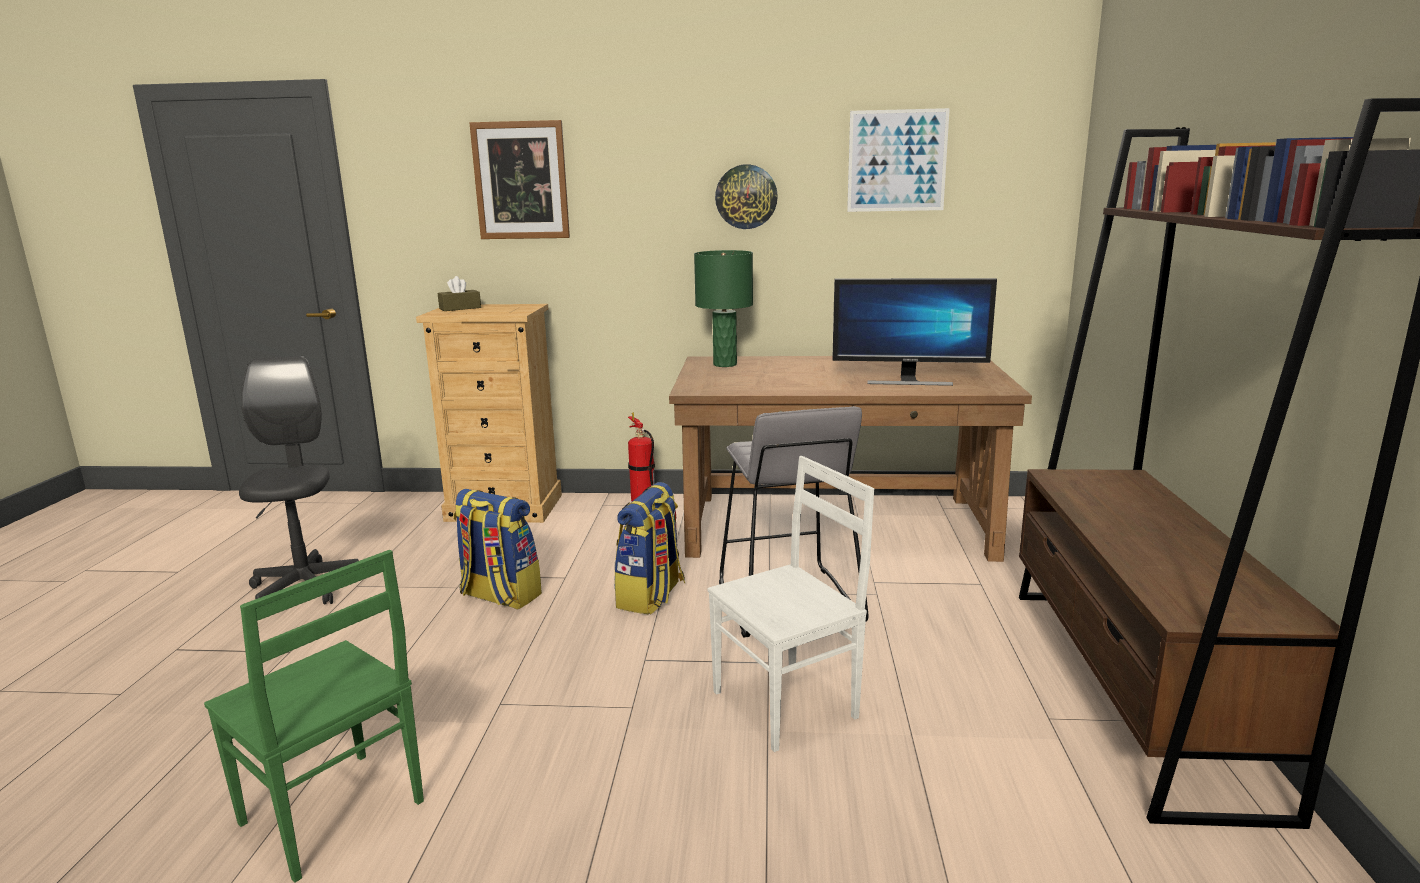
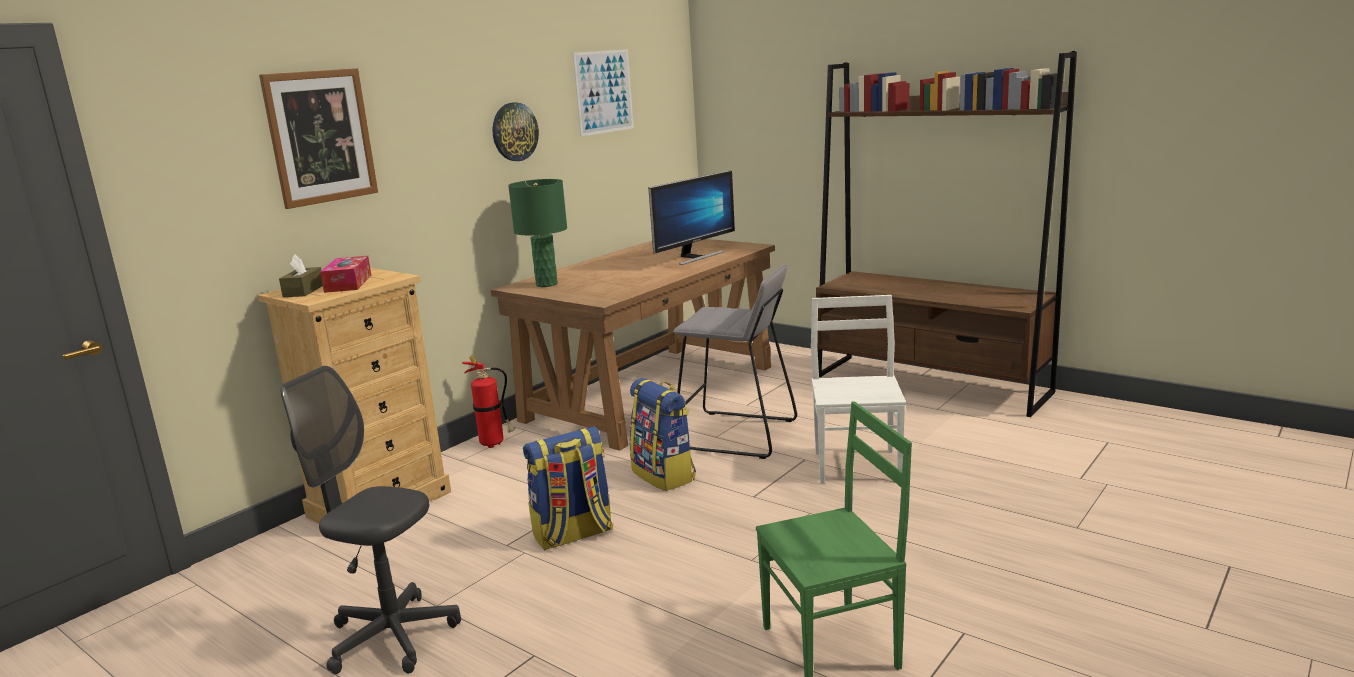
camera: 55 degrees left, 0 degrees up
(488, 310) = (348, 283): none -> tissue box

